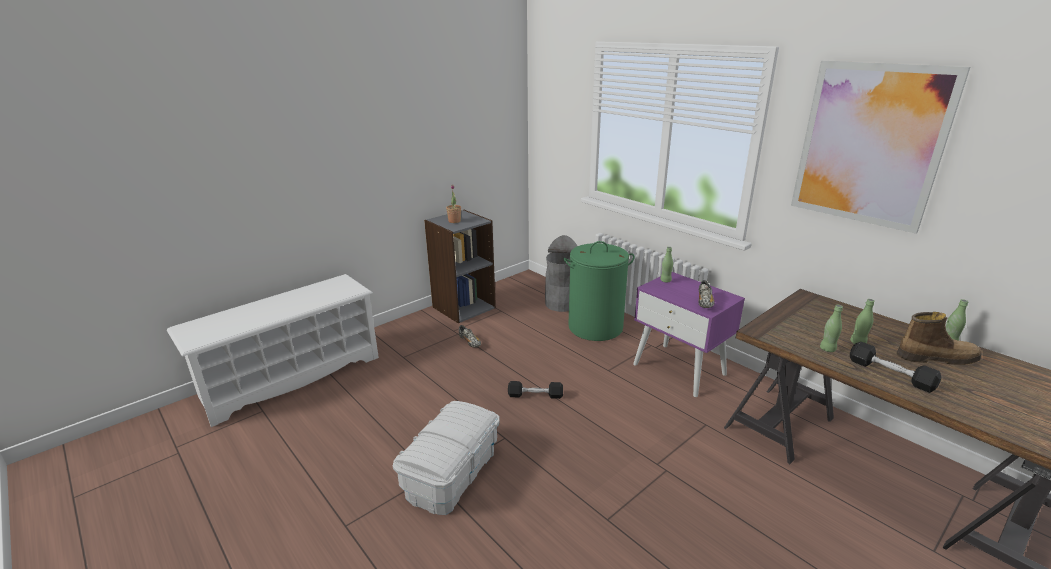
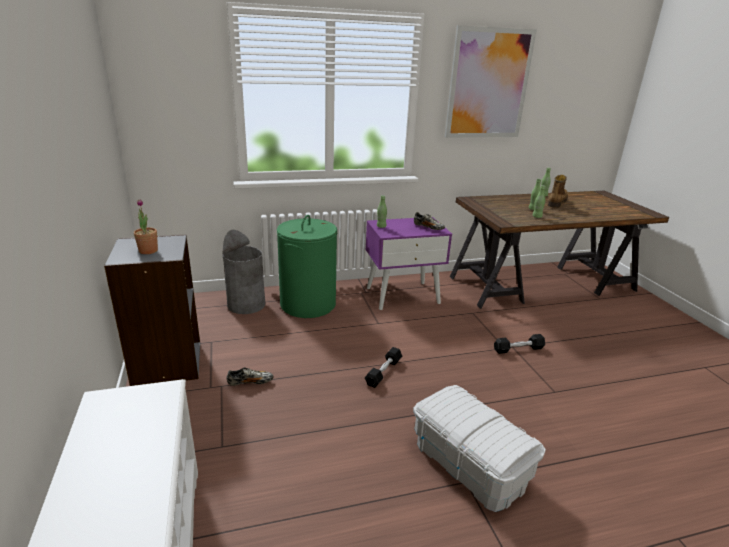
camera: 65 degrees left, 0 degrees up
(890, 374) = (569, 215): black dumbbell -> black dumbbell (518, 349)

